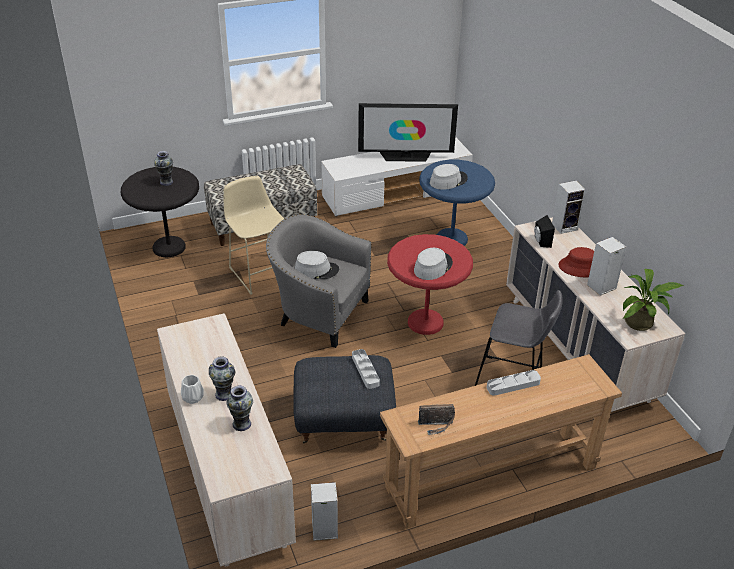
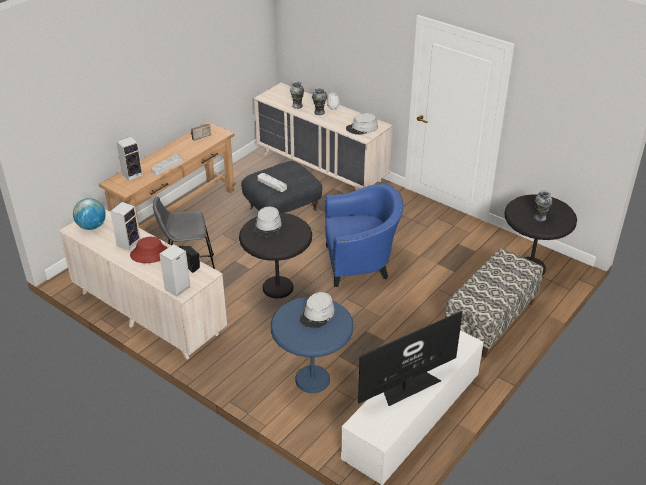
camera: 150 degrees right, 0 degrees up
(259, 272) = (439, 277): beige stool -> none
(316, 270) = (363, 228): grey hat -> grey hat (362, 128)
(318, 314) = (361, 263): grey armchair -> blue armchair
(323, 530) = (251, 165): speaker -> speaker (133, 174)
(425, 322) = (278, 288): red side table -> black side table
(642, 323) = (91, 226): potted plant -> globe

